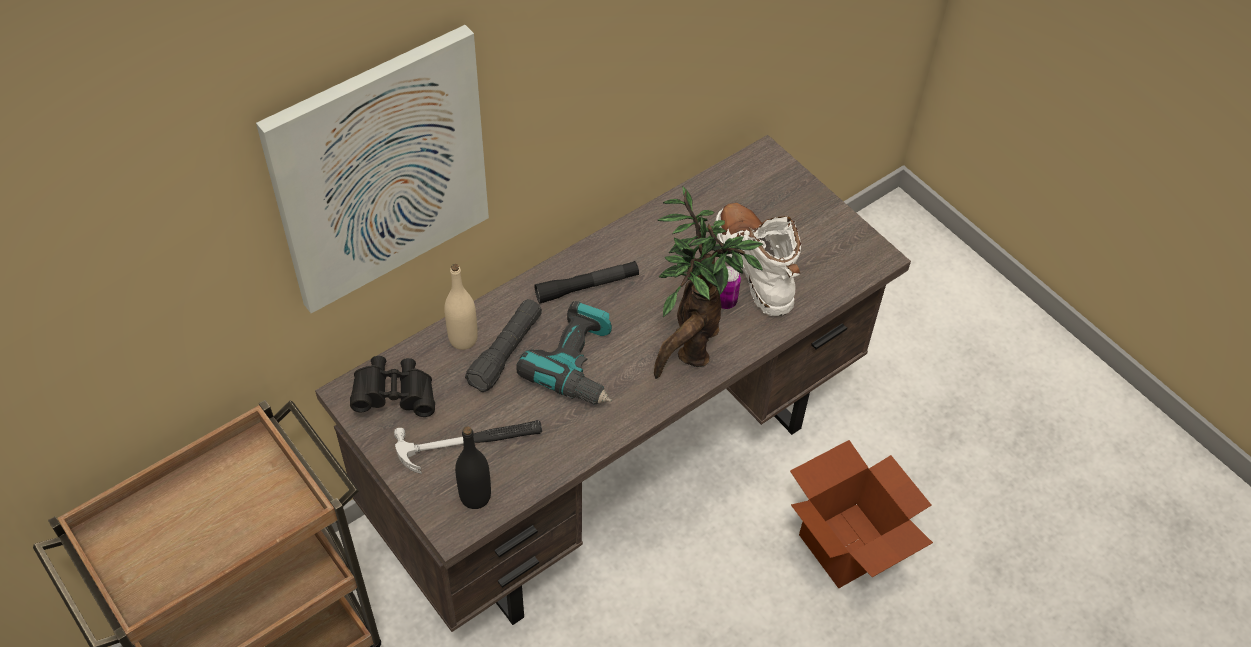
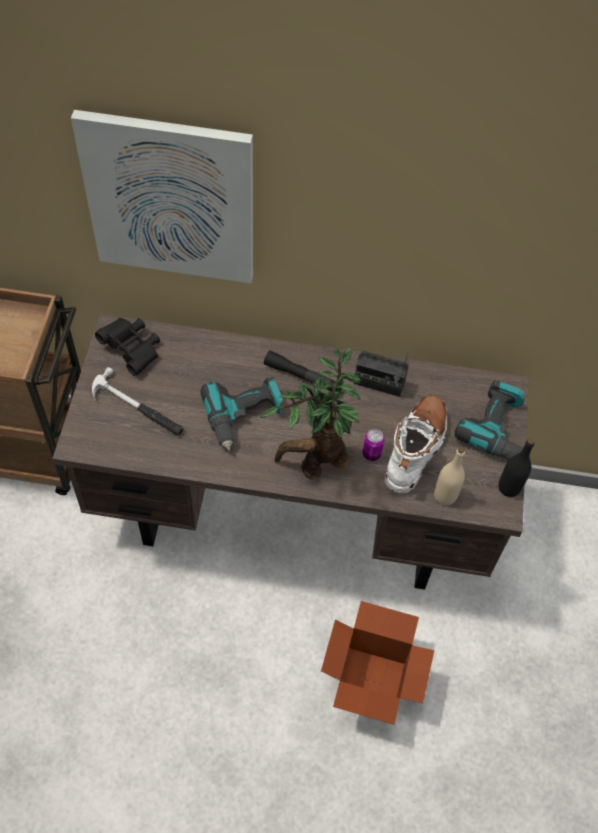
camera: 45 degrees right, 5 degrees up
(463, 339) = (202, 349): beige bottle -> beige bottle (445, 496)
(475, 496) = (106, 439): black bottle -> black bottle (509, 487)
(506, 352) = (215, 376): black flashlight -> none
(658, 238) = (379, 383): none -> radio
(797, 196) = (498, 429): none -> power drill

